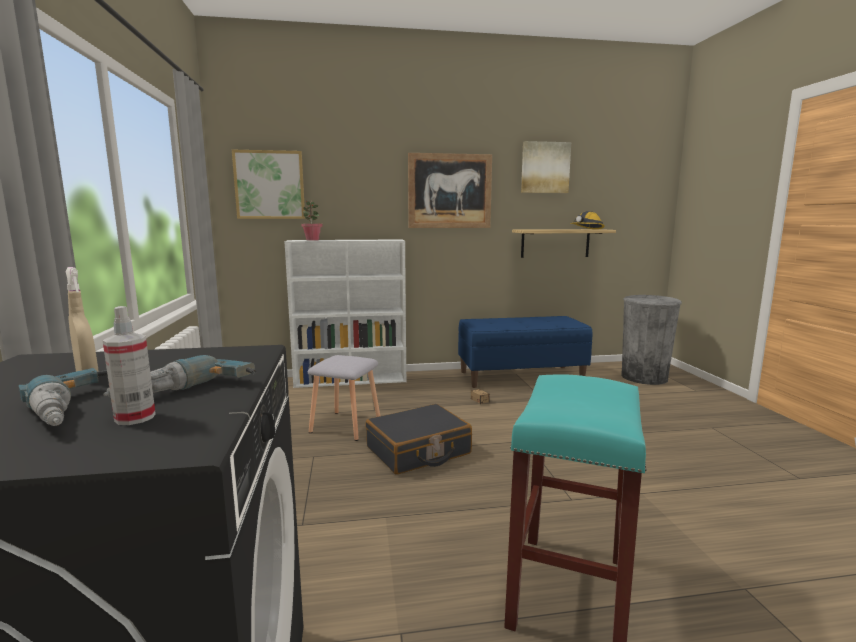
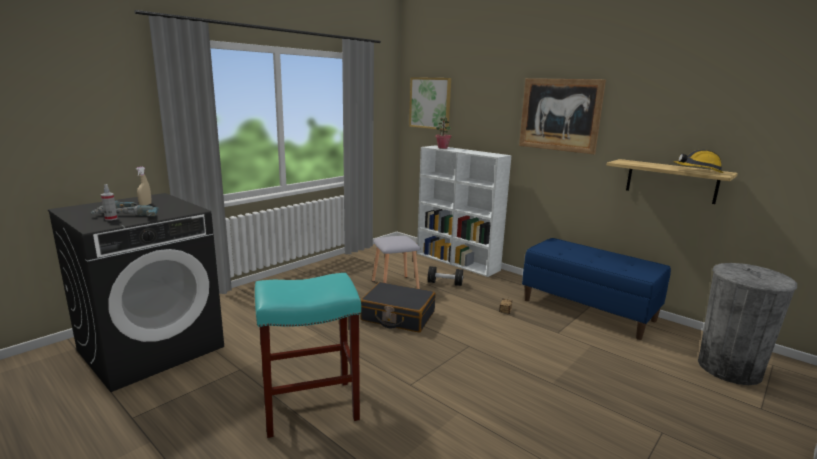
camera: 50 degrees right, 5 degrees up
(385, 402) = (445, 283): none -> black dumbbell
(545, 167) = (668, 94): picture -> none

